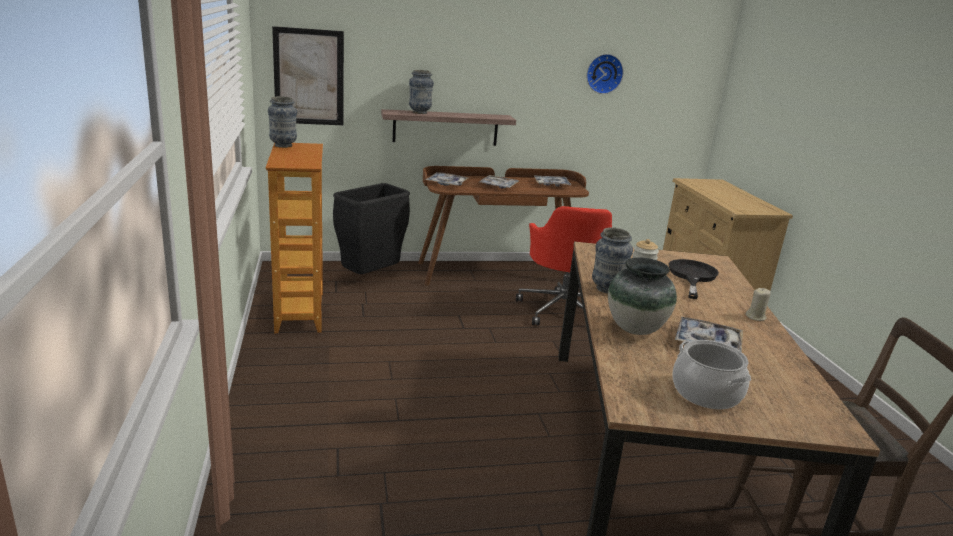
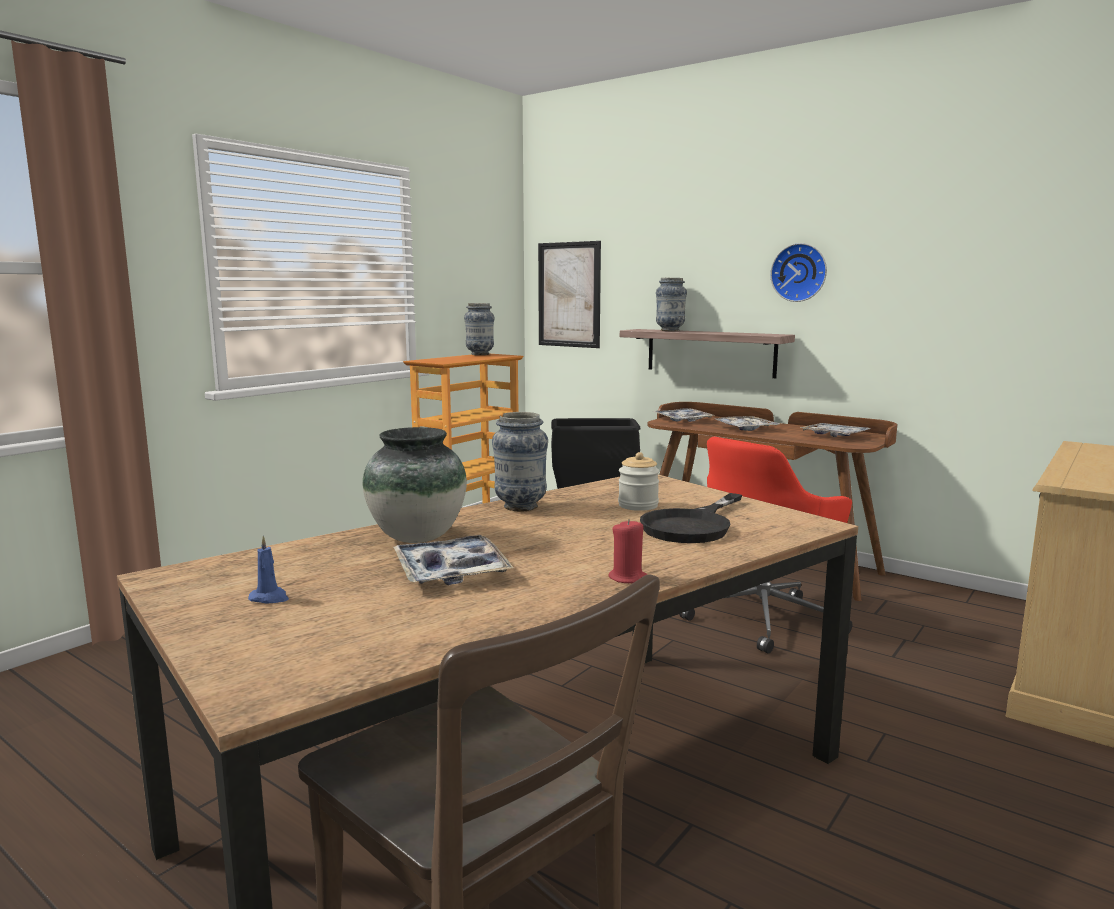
camera: 50 degrees right, 10 degrees down
(603, 73) = (948, 265): wall clock -> wall clock (799, 272)
(692, 276) = (692, 525): black frying pan -> black frying pan turned 150 degrees clockwise
(706, 393) = (269, 598): cooking pot -> blue candle
(756, 317) = (628, 578): beige candle -> red candle

